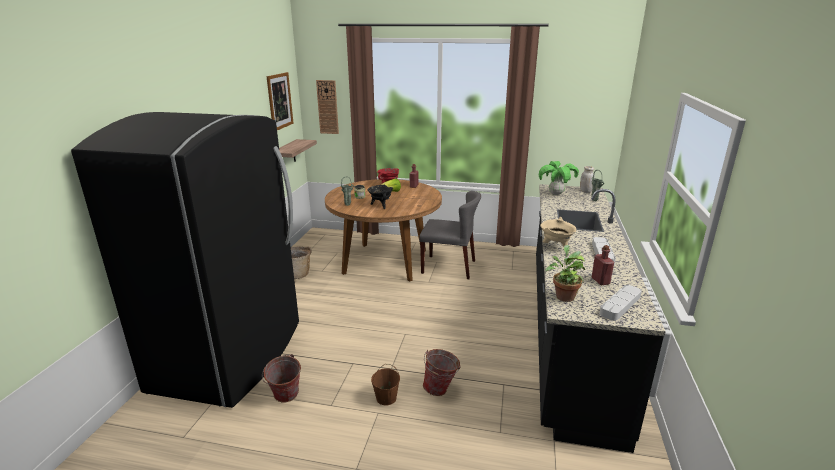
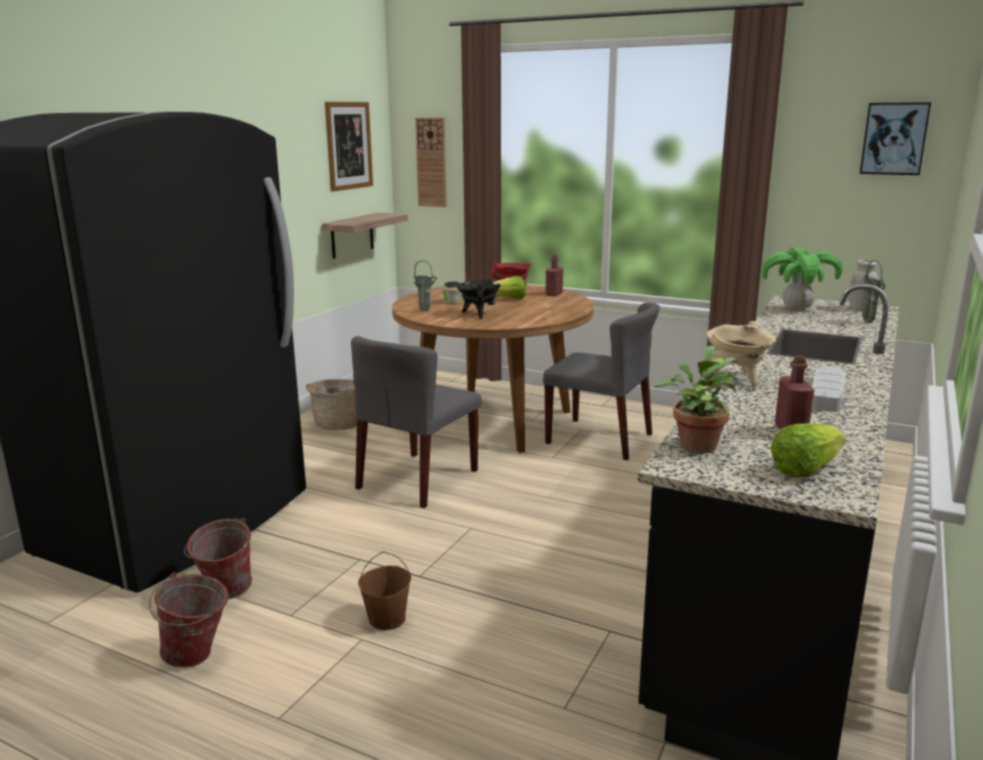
camera: 15 degrees right, 5 degrees down
(360, 306) = (418, 479): none -> grey chair
(441, 390) = (489, 621): bucket -> bucket (197, 657)
(593, 98) = (894, 138): none -> picture
(620, 305) = (805, 469): grey tray -> lettuce

